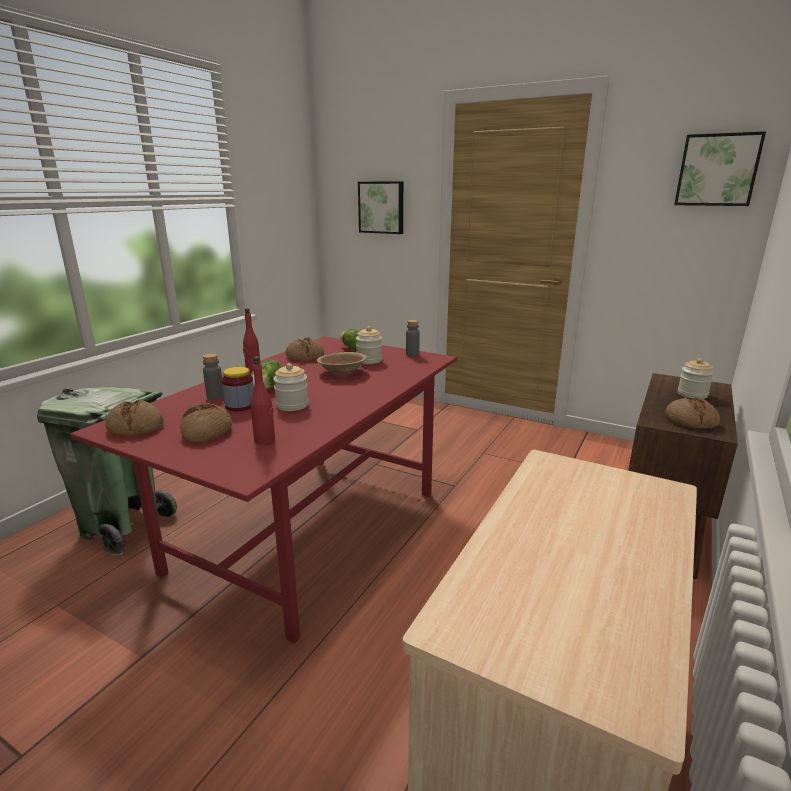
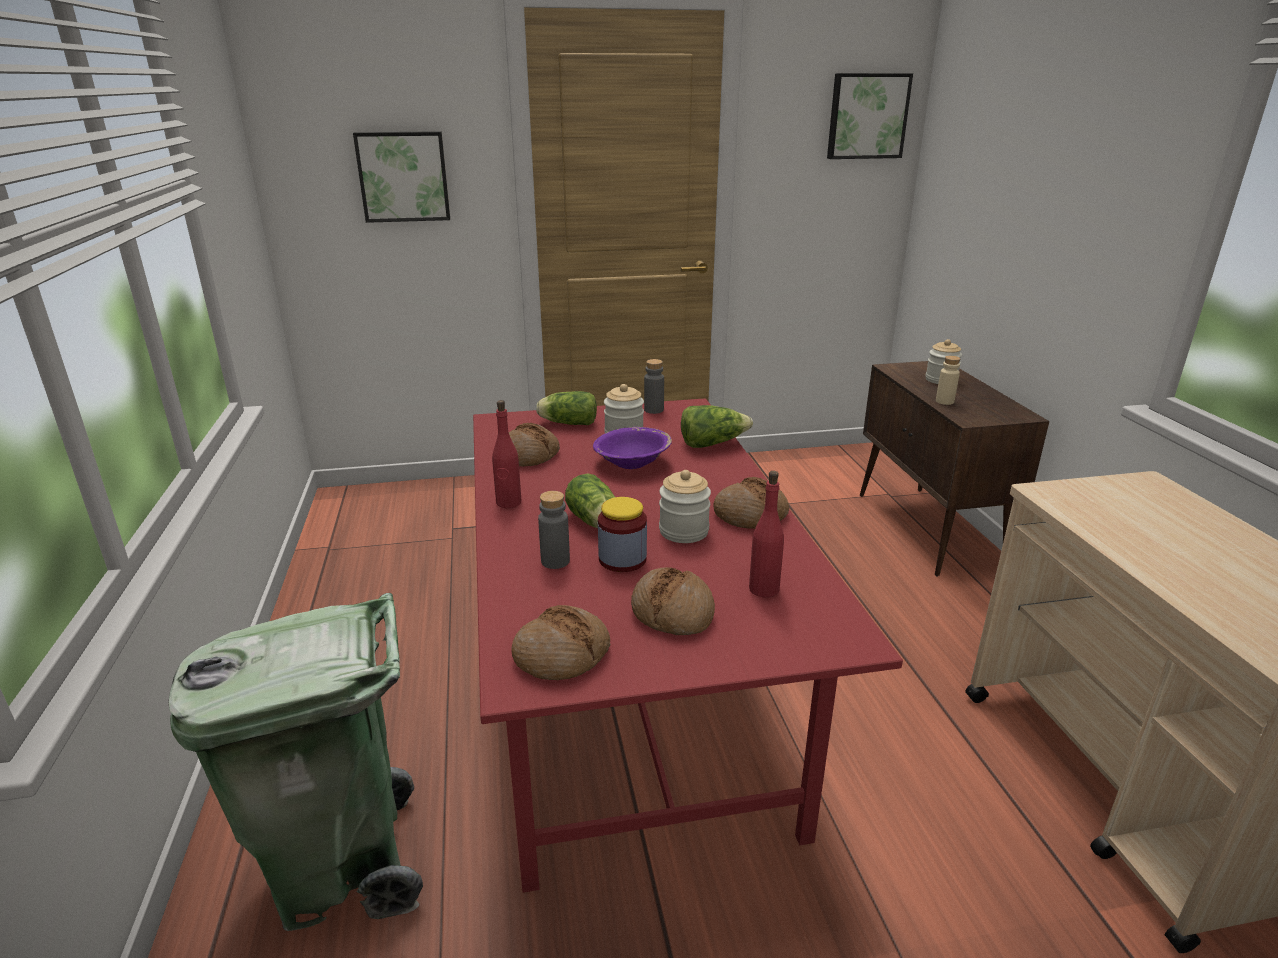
camera: 40 degrees left, 5 degrees up
(342, 372) = (632, 463): brown bowl -> purple bowl
(404, 376) = (712, 443): none -> lettuce
(661, 406) = (944, 401): none -> beige bottle
(690, 421) = (988, 409): bread -> bread (750, 515)

